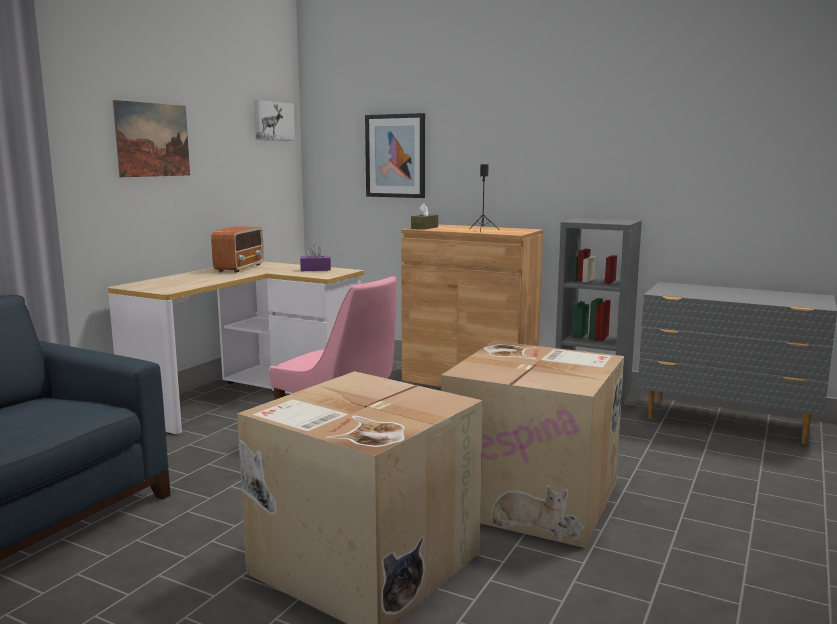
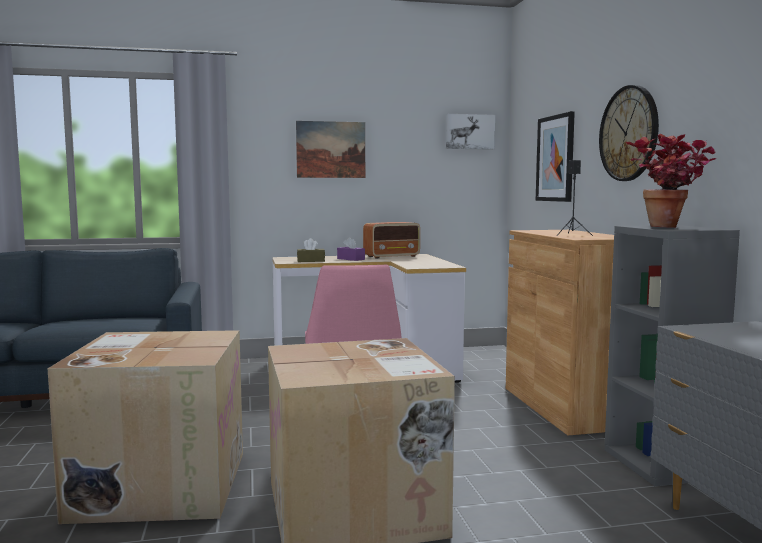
camera: 50 degrees right, 5 degrees down
(315, 269) = (433, 263): purple tissue box -> purple tissue box (351, 259)
(424, 228) = (534, 230): brown tissue box -> brown tissue box (311, 261)
(508, 141) = (629, 133): none -> wall clock
(608, 221) = (669, 228): none -> potted plant

